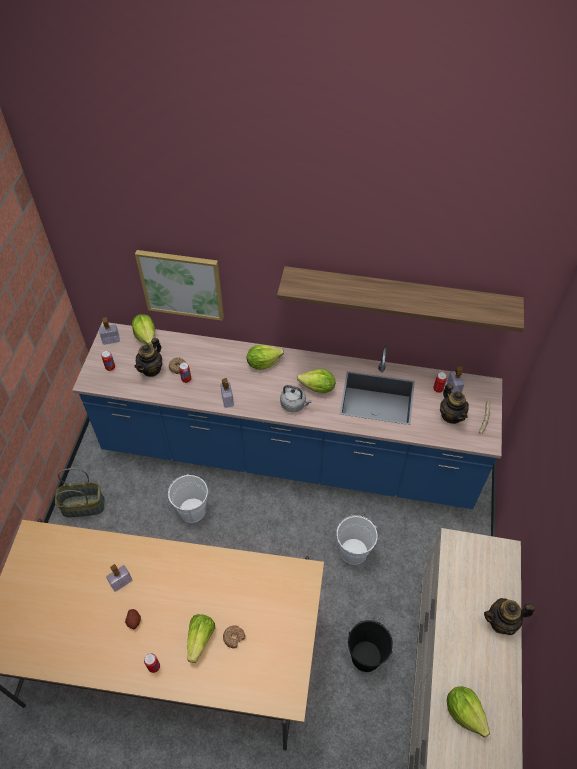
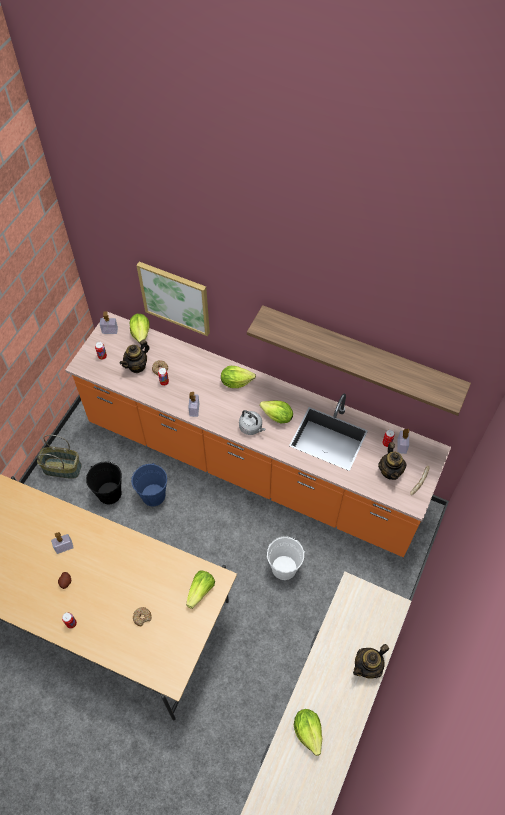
camera: 15 degrees right, 5 degrees up
(192, 510) = (153, 495): white bucket -> blue bucket
(200, 639) = (114, 611): lettuce -> lettuce (200, 591)
(288, 455) = (252, 465): blue counter -> orange counter
(366, 656) = (265, 662): black bucket -> black bucket (109, 493)
(502, 622) = (368, 666): teapot -> teapot turned 45 degrees counterclockwise

